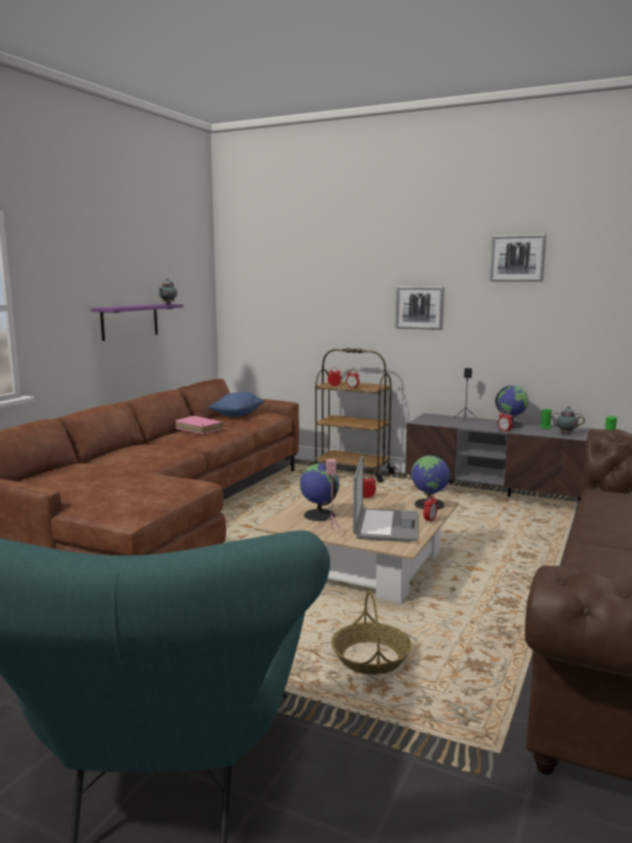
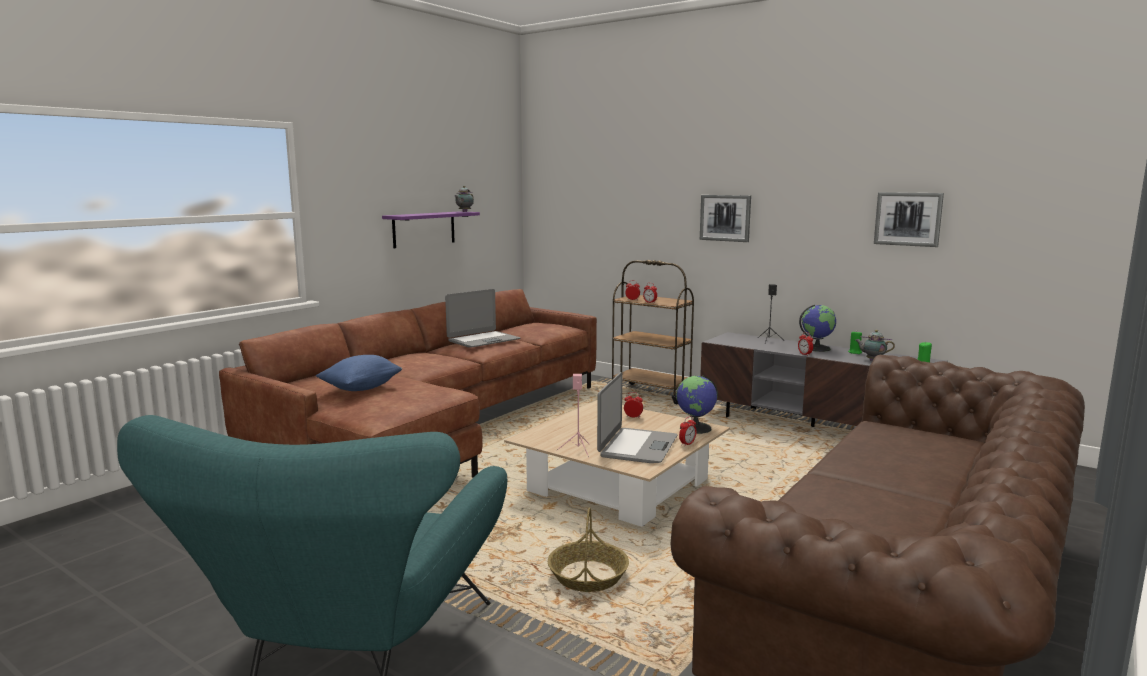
camera: 10 degrees right, 0 degrees up
(199, 430) = (483, 340): pink book -> laptop
(237, 415) = (529, 327): blue pillow -> blue pillow (361, 388)
(319, 515) = (574, 432): globe -> none
(517, 258) = (829, 164): picture -> picture (908, 219)

